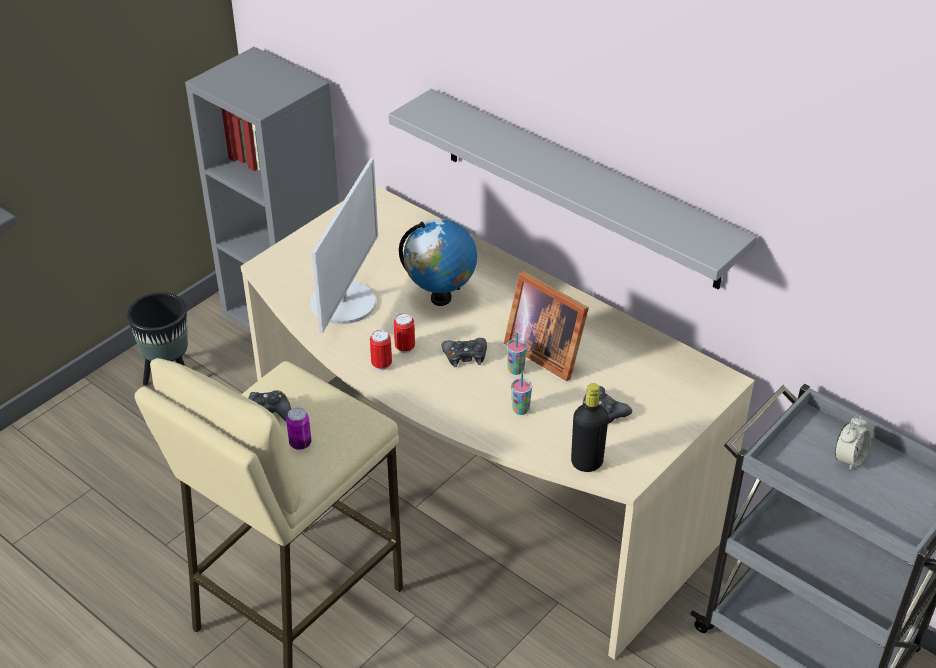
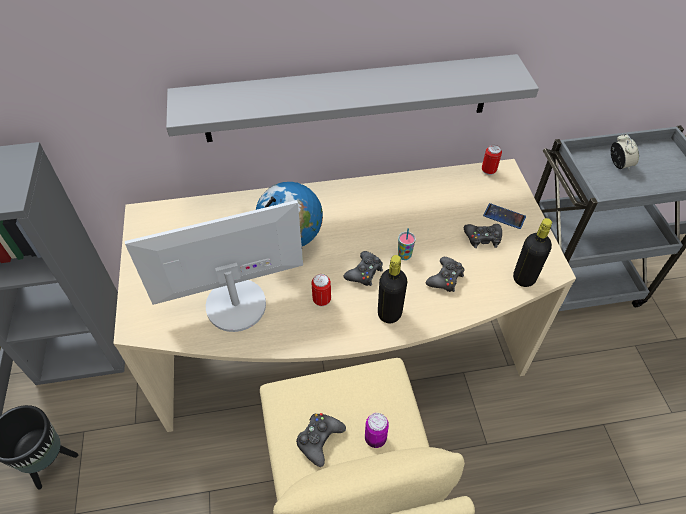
camera: 50 degrees left, 10 degrees up
(344, 303) = (235, 304): monitor -> monitor turned 75 degrees counterclockwise
(381, 364) = (325, 325): can -> can (488, 171)
(438, 395) = (389, 313): none -> black bottle
(520, 410) = (445, 278): cup -> black game controller
(545, 351) = (400, 229): picture frame -> none
(654, 411) = (504, 216): none -> phone

